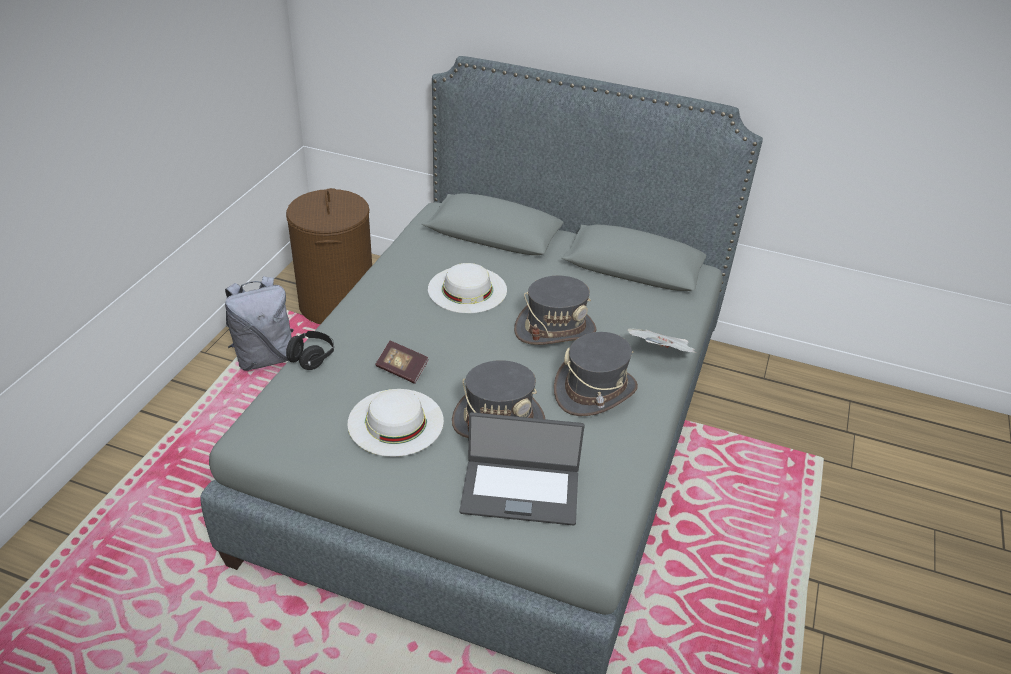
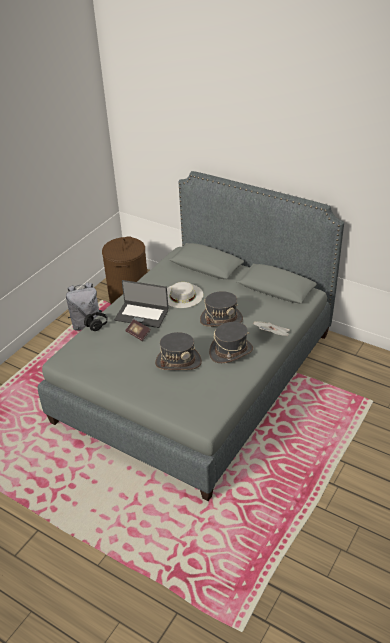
camera: 15 degrees right, 0 degrees up
(395, 421) = (128, 358): white hat -> none
(520, 491) = (178, 395): laptop -> laptop (142, 315)

